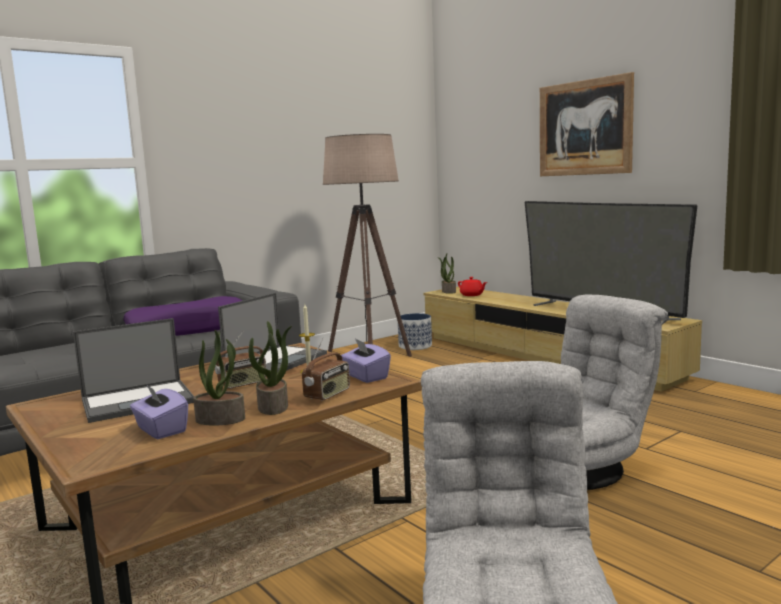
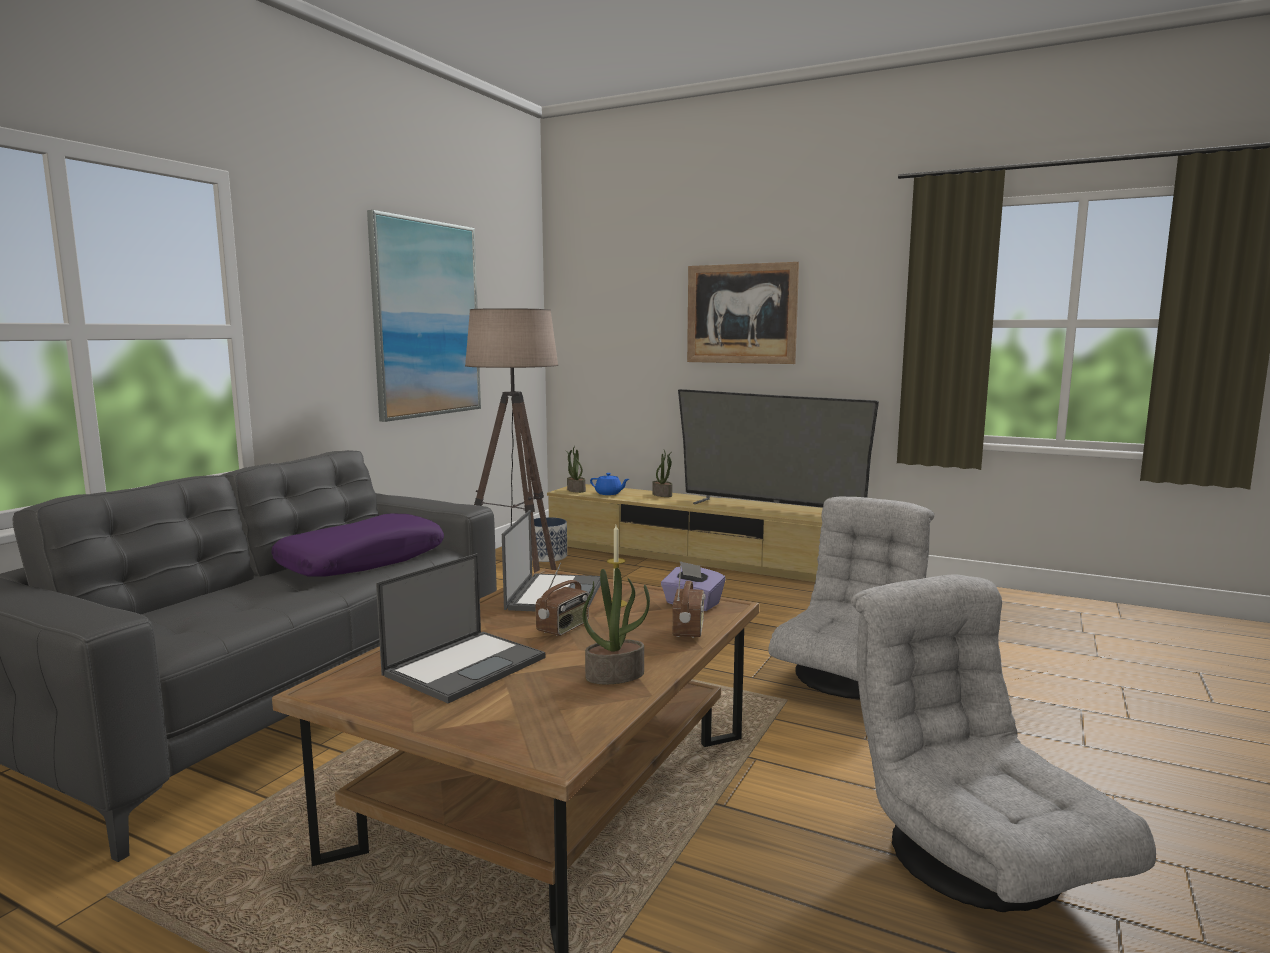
camera: 25 degrees left, 0 degrees up
(161, 430) = (564, 699): purple tissue box -> none
(274, 407) = (650, 652): potted plant -> potted plant (662, 494)
(310, 149) = (426, 319): none -> picture
(472, 295) = (609, 493): red teapot -> blue teapot

